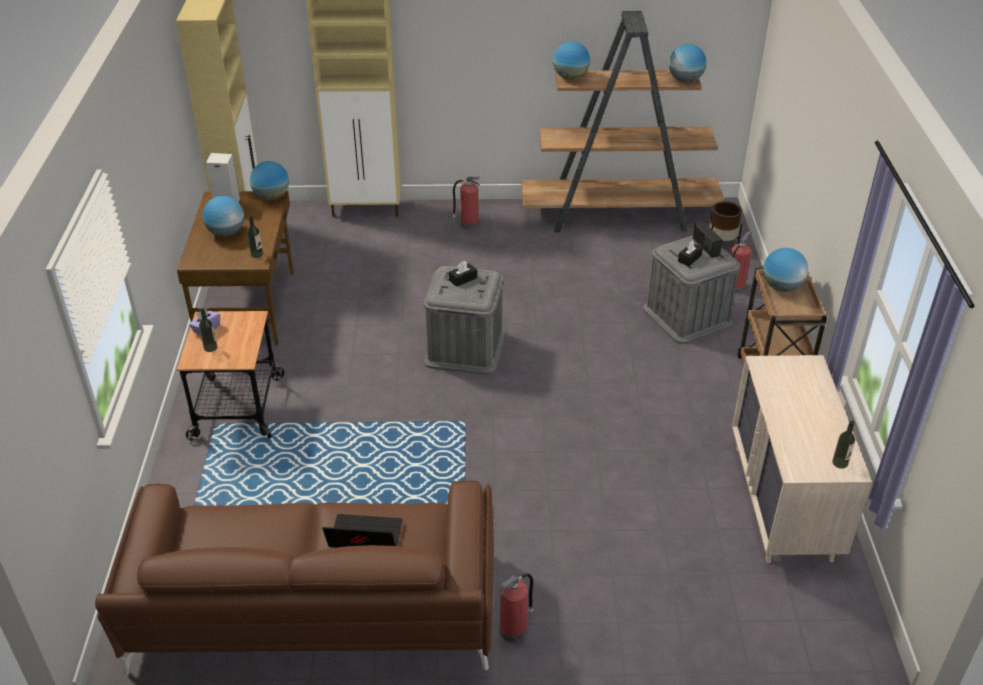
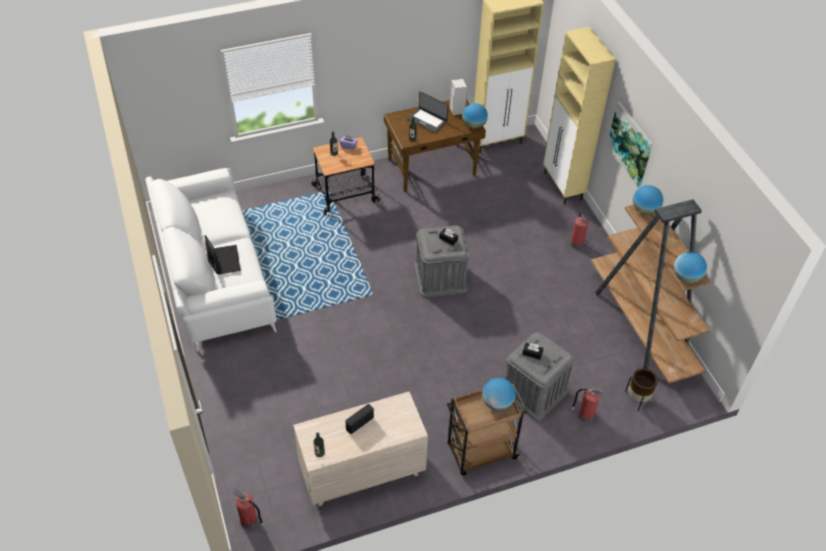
camera: 70 degrees right, 10 degrees up
(226, 233) = (427, 120): globe -> laptop
(315, 613) = (214, 273): brown sofa -> white sofa
(464, 53) = (630, 144): none -> picture
(514, 629) = (224, 356): fire extinguisher -> fire extinguisher (250, 520)
(705, 247) = (552, 361): radio -> radio (359, 423)

